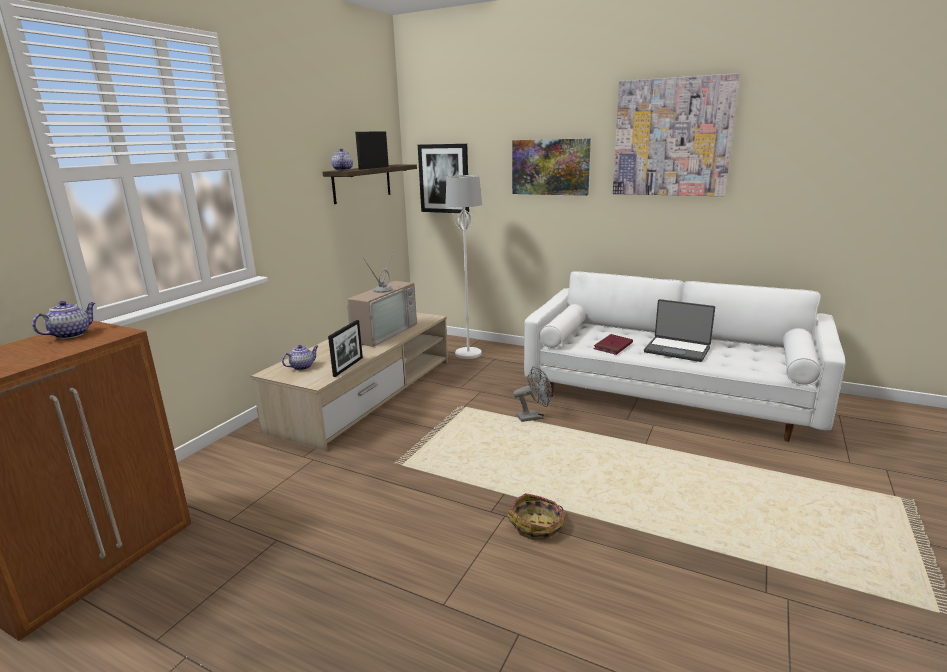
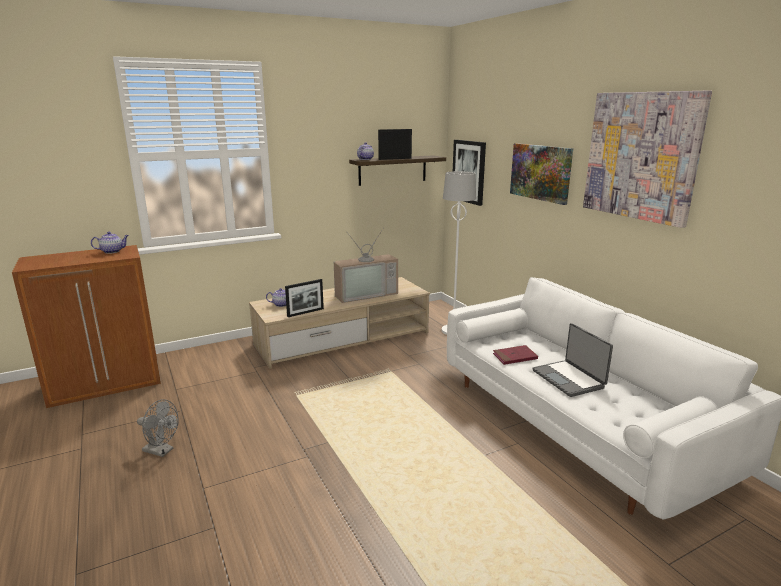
camera: 35 degrees right, 0 degrees up
(534, 417) = (429, 397): grey fan -> grey fan (162, 451)
(537, 525) = (317, 472): basket -> none

